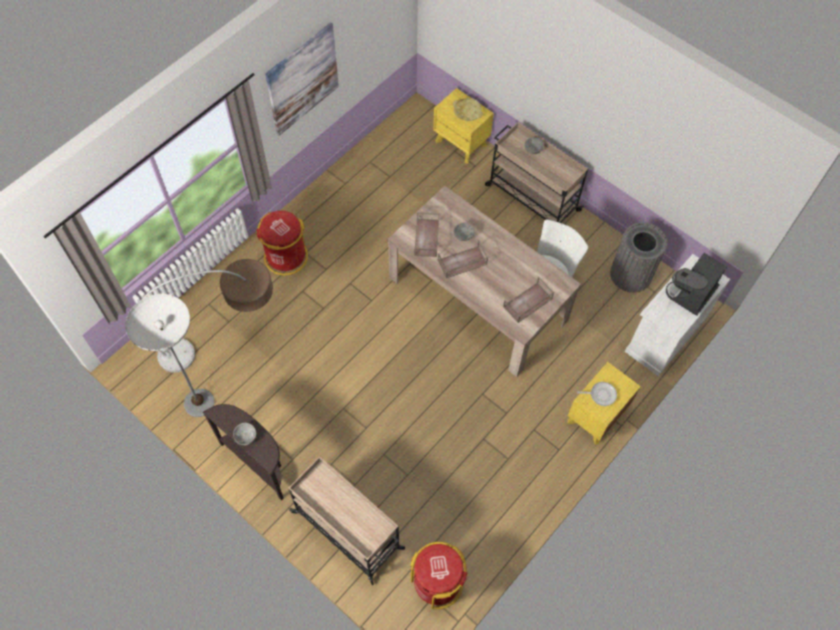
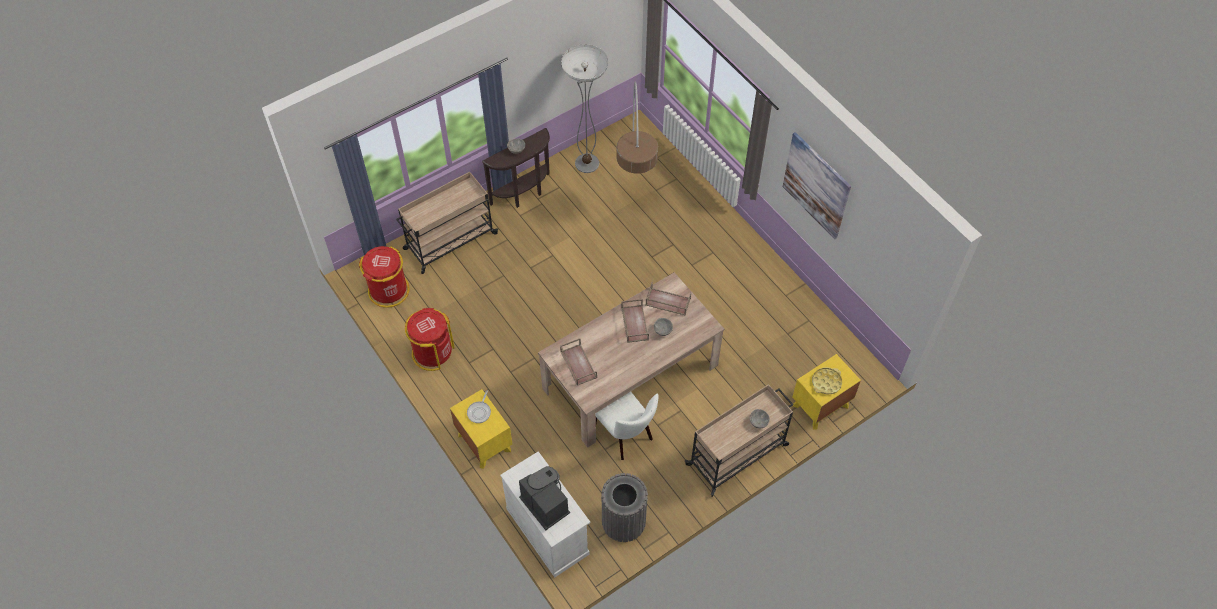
camera: 105 degrees right, 5 degrees down
(285, 257) = (711, 237): red trash can -> red trash can (432, 352)

